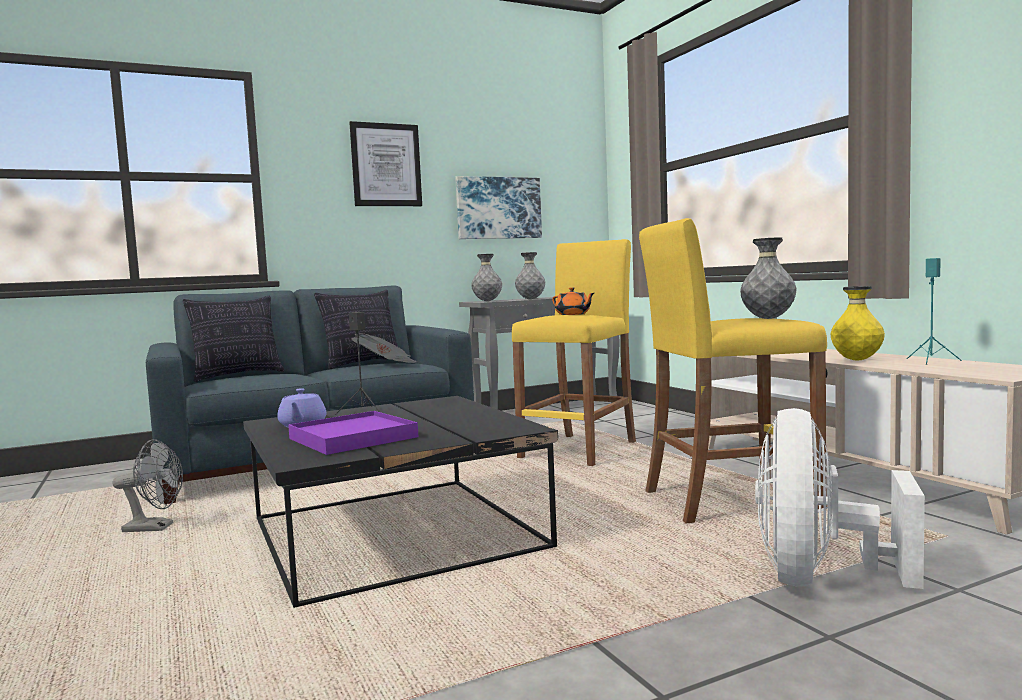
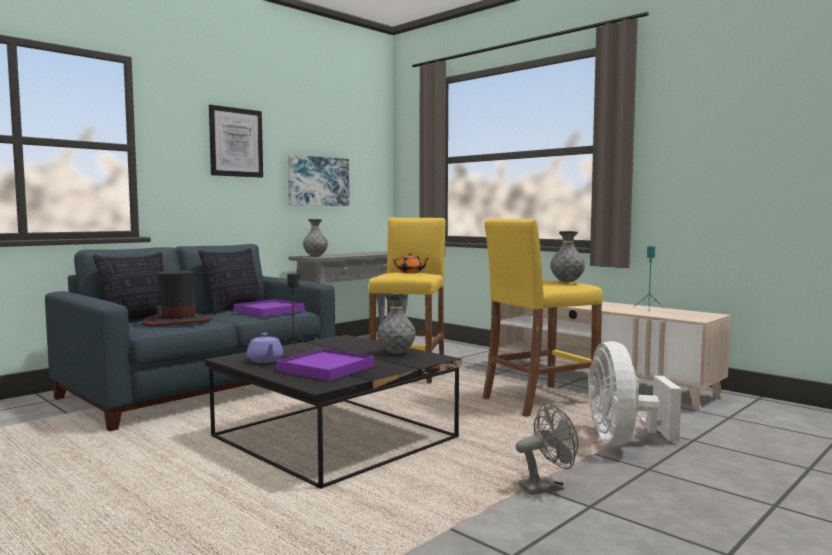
camera: 20 degrees left, 0 degrees up
(155, 528) = (128, 449): grey fan -> grey fan (547, 487)
(264, 376) = (177, 321): none -> hat
(386, 366) = (269, 311): newspaper -> purple tray
(530, 299) = (348, 255): grey vase -> grey vase (396, 353)
(856, 360) = (606, 307): yellow vase -> none

